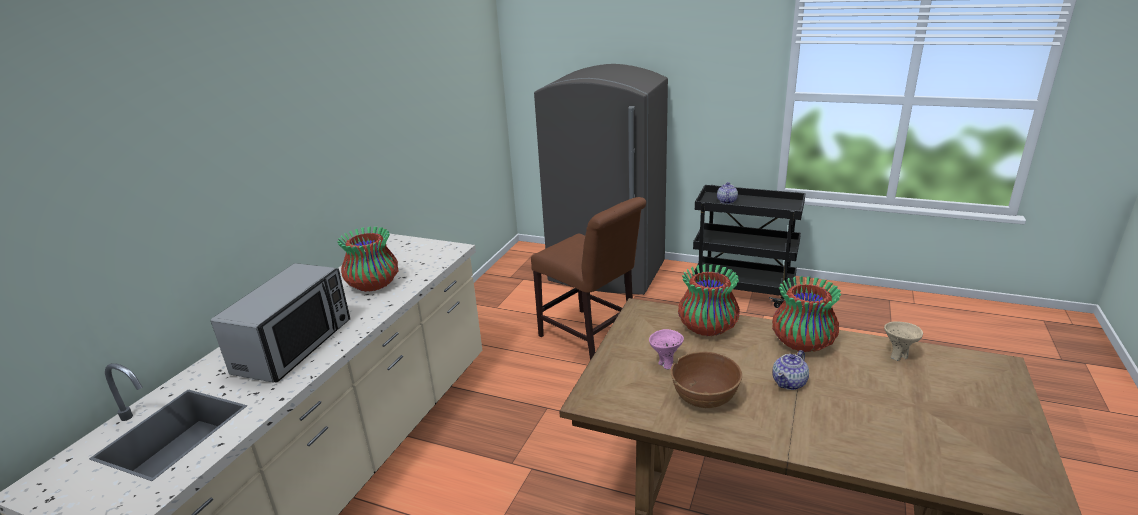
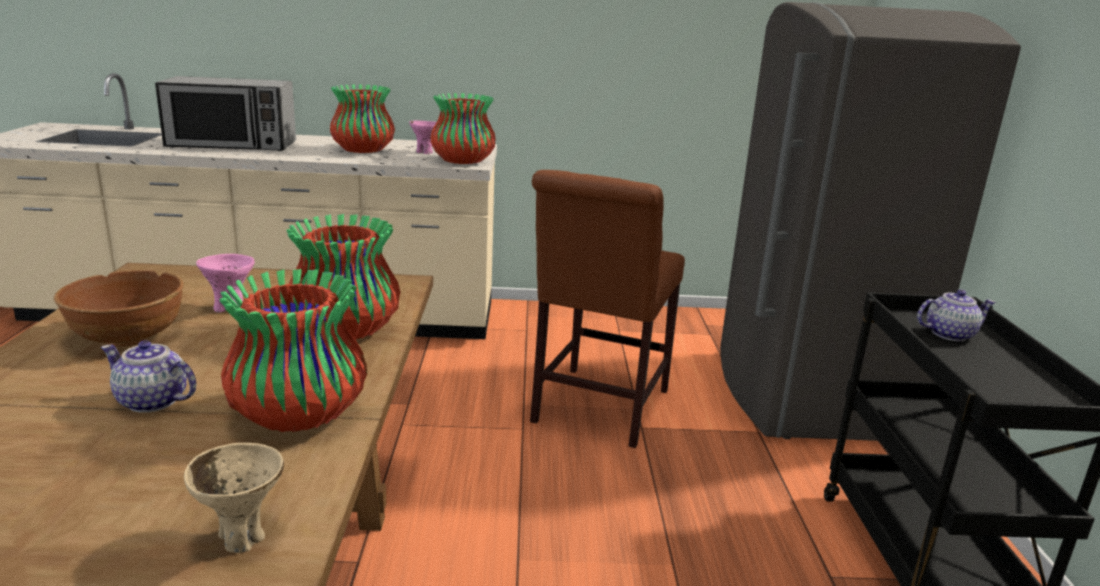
camera: 65 degrees right, 5 degrees down
(400, 261) = (425, 152): none -> pink bowl
(442, 251) = (462, 161): none -> vase

